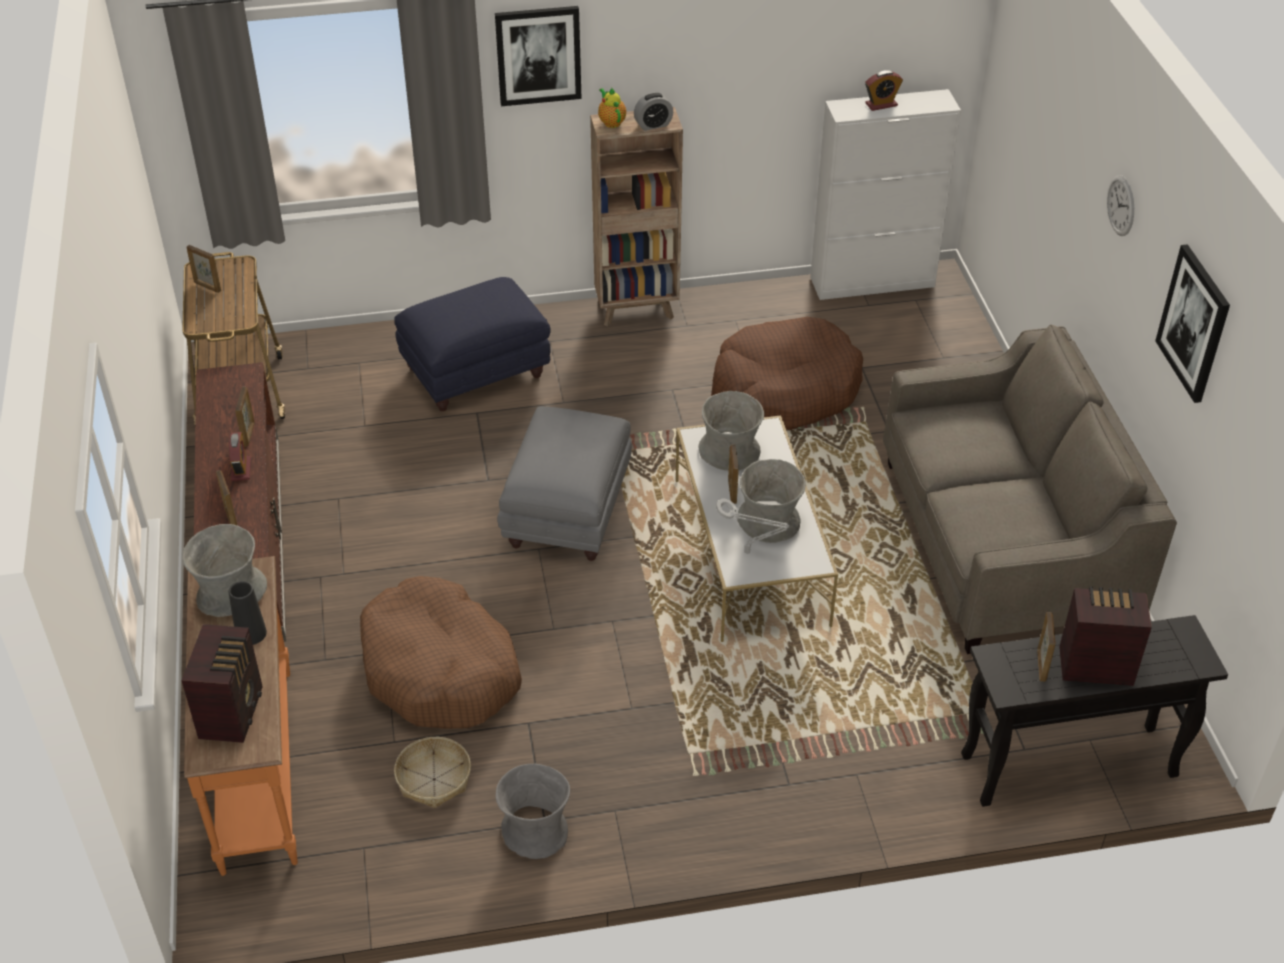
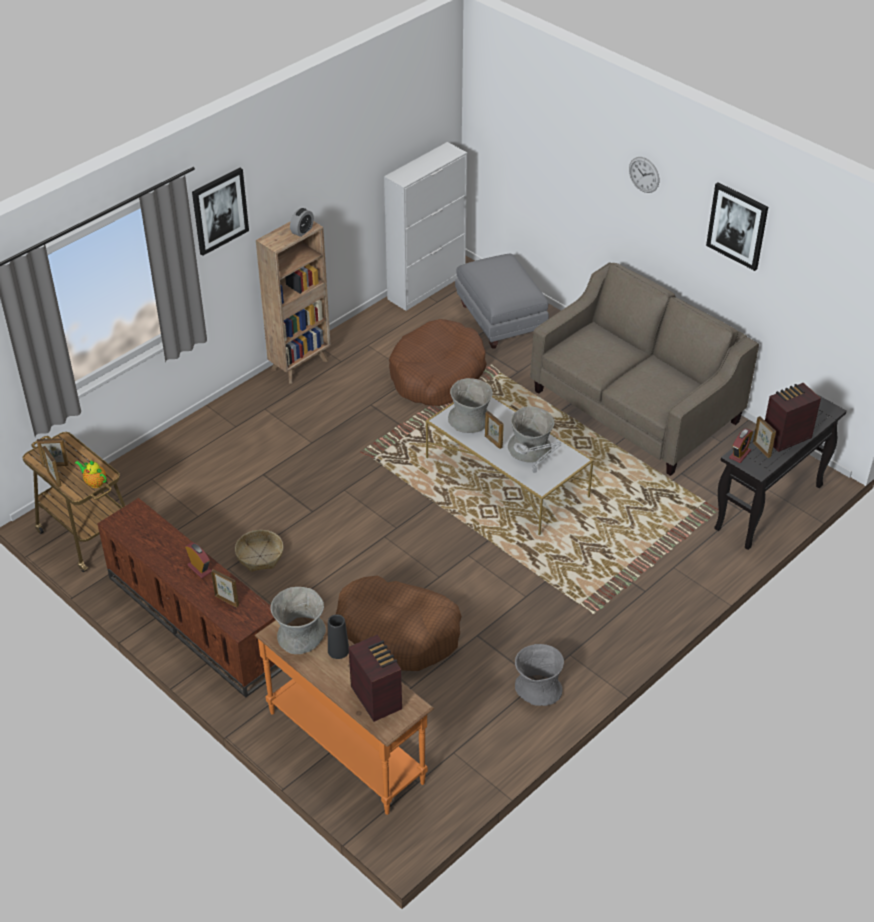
camera: 35 degrees left, 0 degrees up
(249, 434) = (180, 545): picture frame -> picture frame (54, 479)
(433, 779) = (455, 694): basket -> basket (260, 556)
(477, 372) = (237, 449): blue ottoman -> none
(568, 511) = (380, 506): grey ottoman -> grey ottoman (500, 320)
(611, 122) = (274, 239): teapot -> teapot (94, 482)
(881, 104) = (419, 166): alarm clock -> alarm clock (740, 454)

